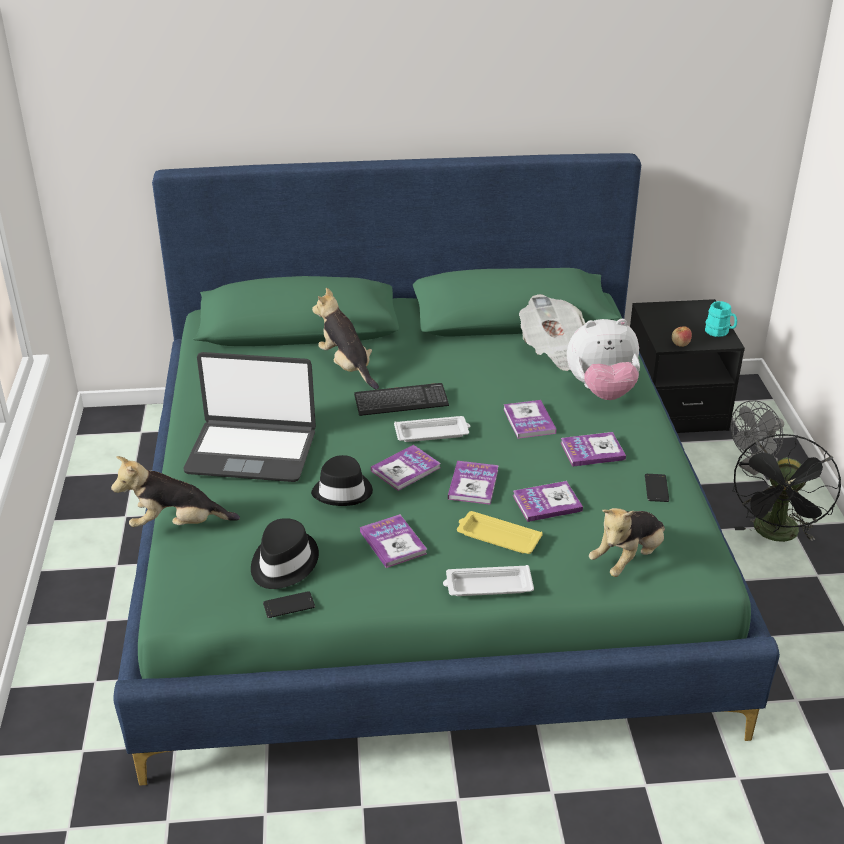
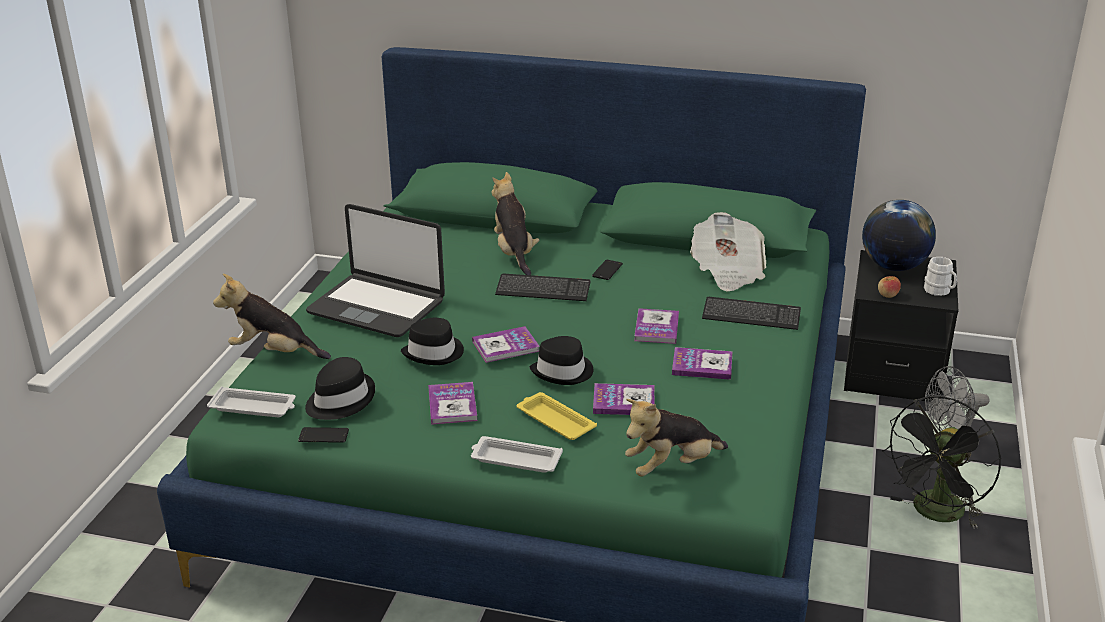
camera: 20 degrees right, 5 degrees down
(433, 433) = (554, 321): white tray -> white tray (254, 407)
(473, 484) = (563, 372): book -> black hat
(601, 391) = (751, 315): plush toy -> keyboard
(656, 488) = (746, 411): phone -> phone (607, 270)
(669, 315) = (893, 267): none -> globe
(719, 332) = (939, 291): turquoise mug -> white mug

